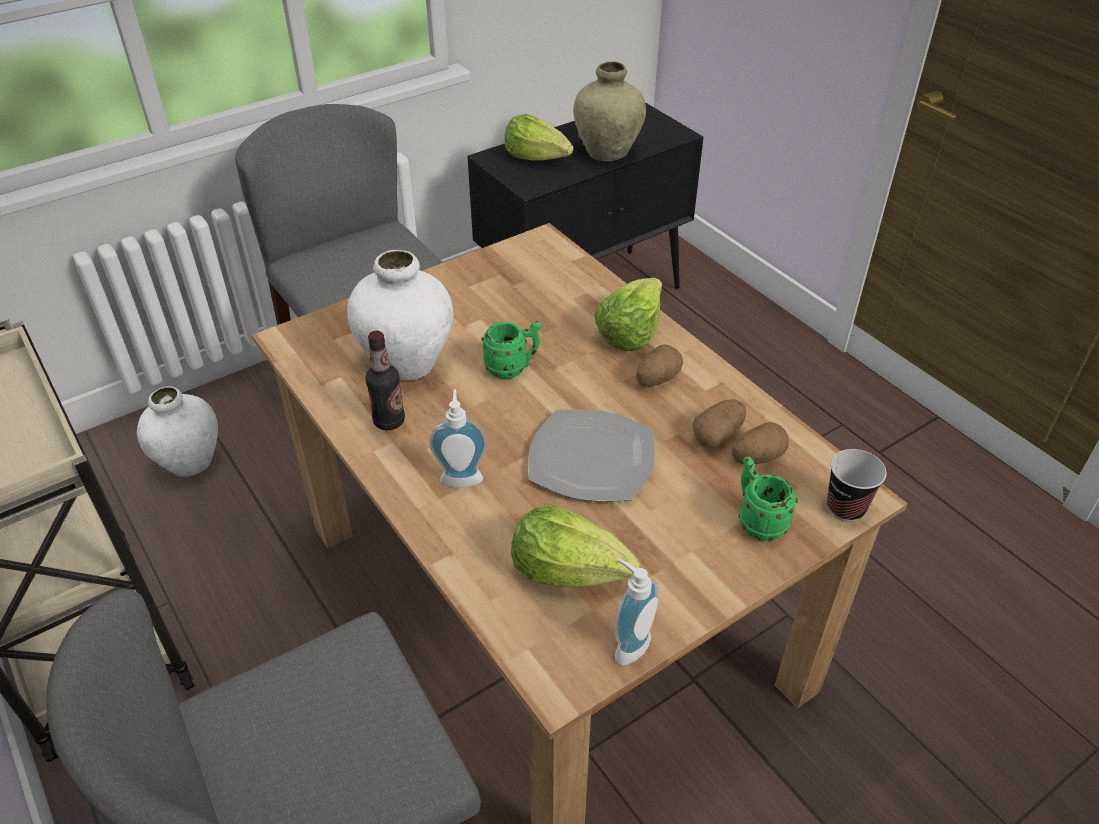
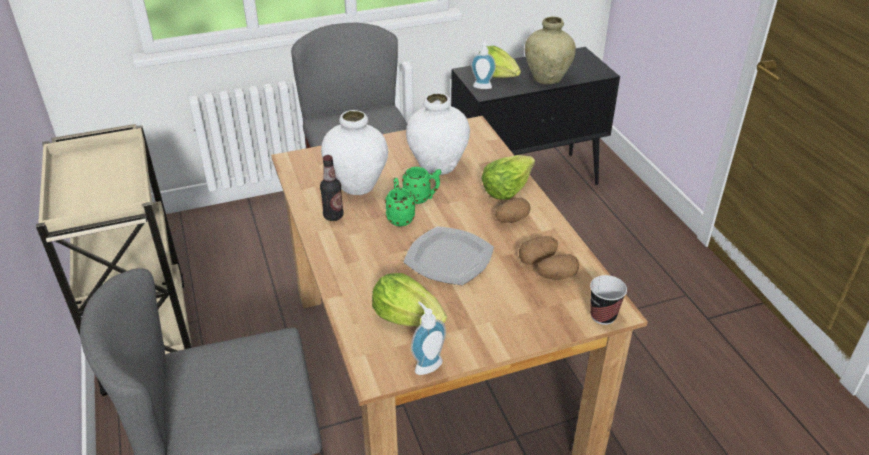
camera: 15 degrees right, 5 degrees down
(190, 463) = (235, 241): white vase -> white vase (437, 166)
(461, 476) = (364, 254): soap dispenser -> soap dispenser (482, 85)
(757, 520) = (540, 312): green mug -> green mug (399, 217)

